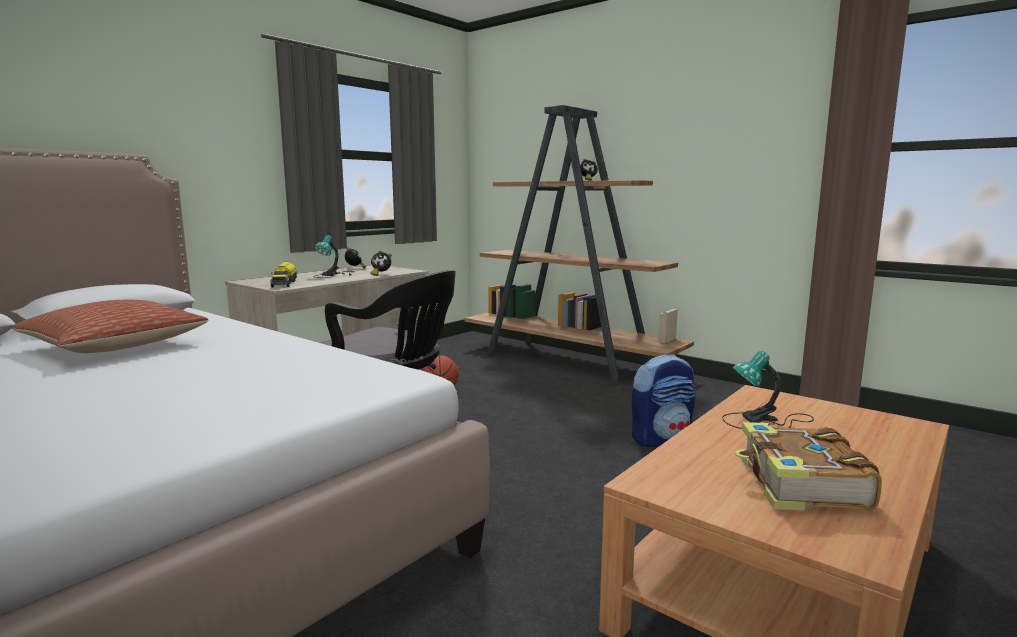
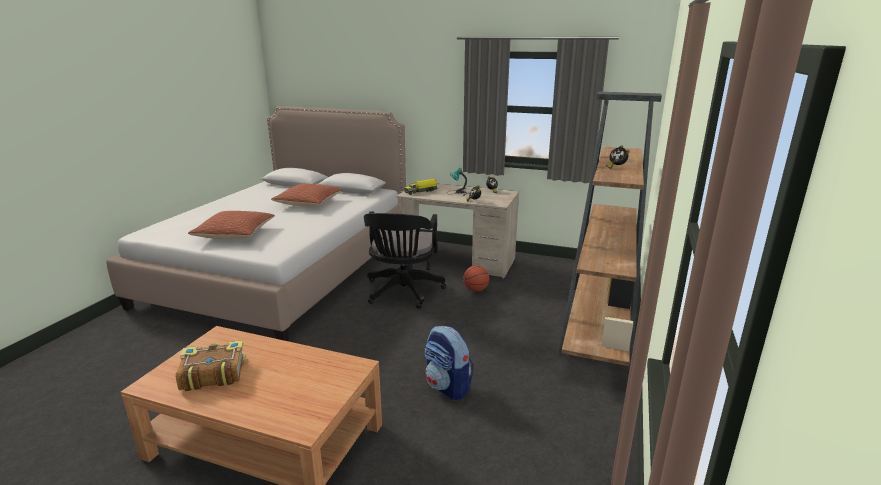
camera: 70 degrees right, 10 degrees up
(196, 404) = (235, 234): none -> pillow
(766, 421) = (302, 367): table lamp -> none

